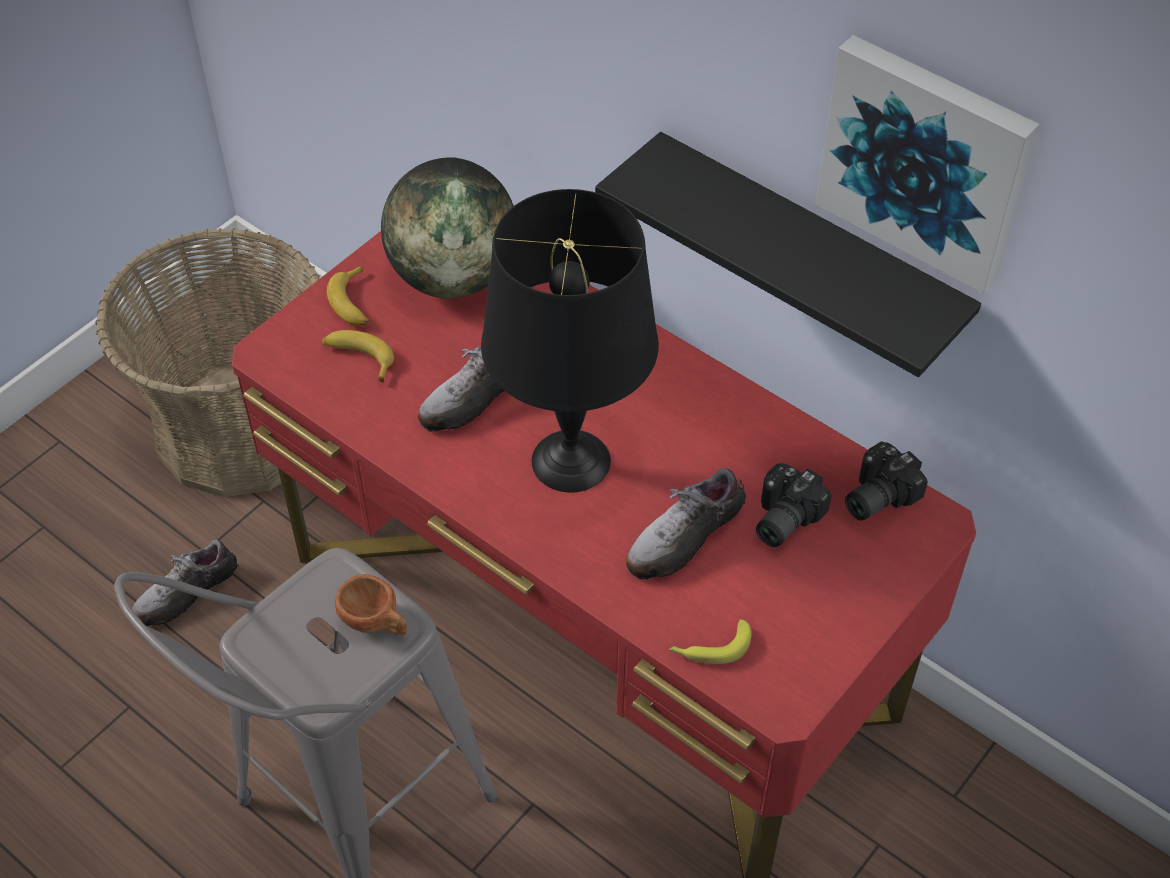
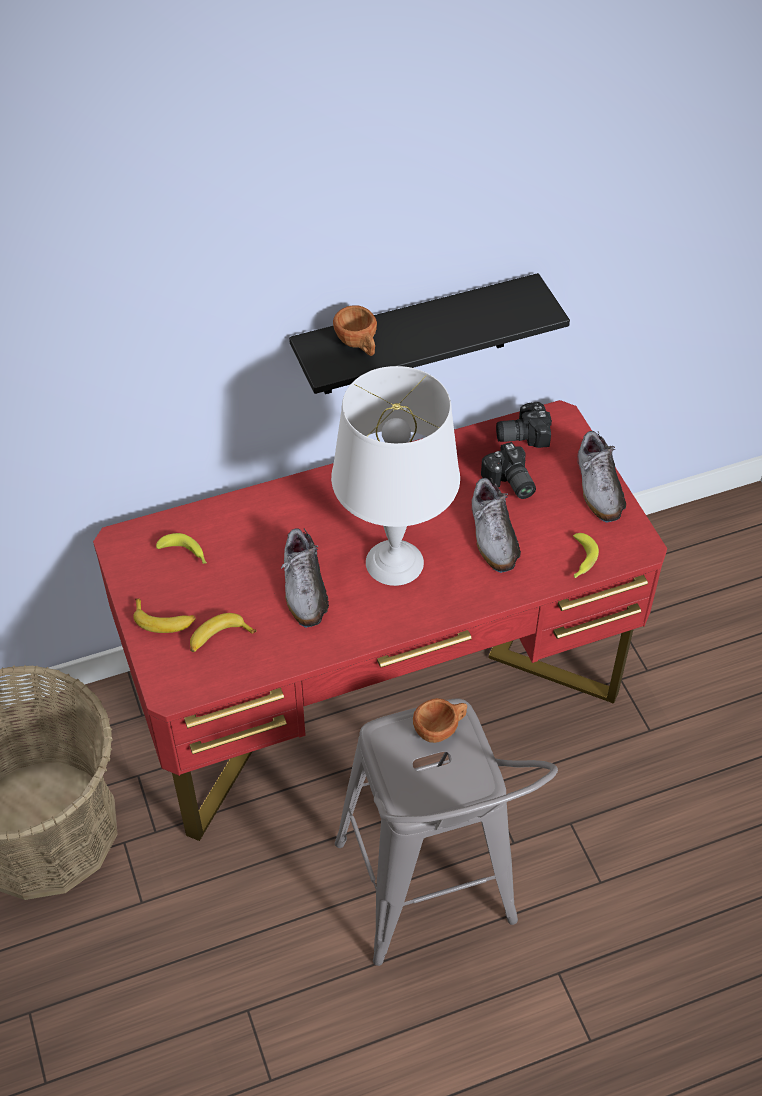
camera: 60 degrees left, 0 degrees up
(186, 593) = (171, 930): shoe -> shoe (598, 486)
(453, 277) = (185, 554): globe -> banana
(572, 461) = (395, 561): black table lamp -> white table lamp
(697, 192) = (358, 344): none -> brown cup
(874, 495) = (521, 434): camera -> camera turned 90 degrees clockwise
(926, 160) = (489, 214): picture -> none

